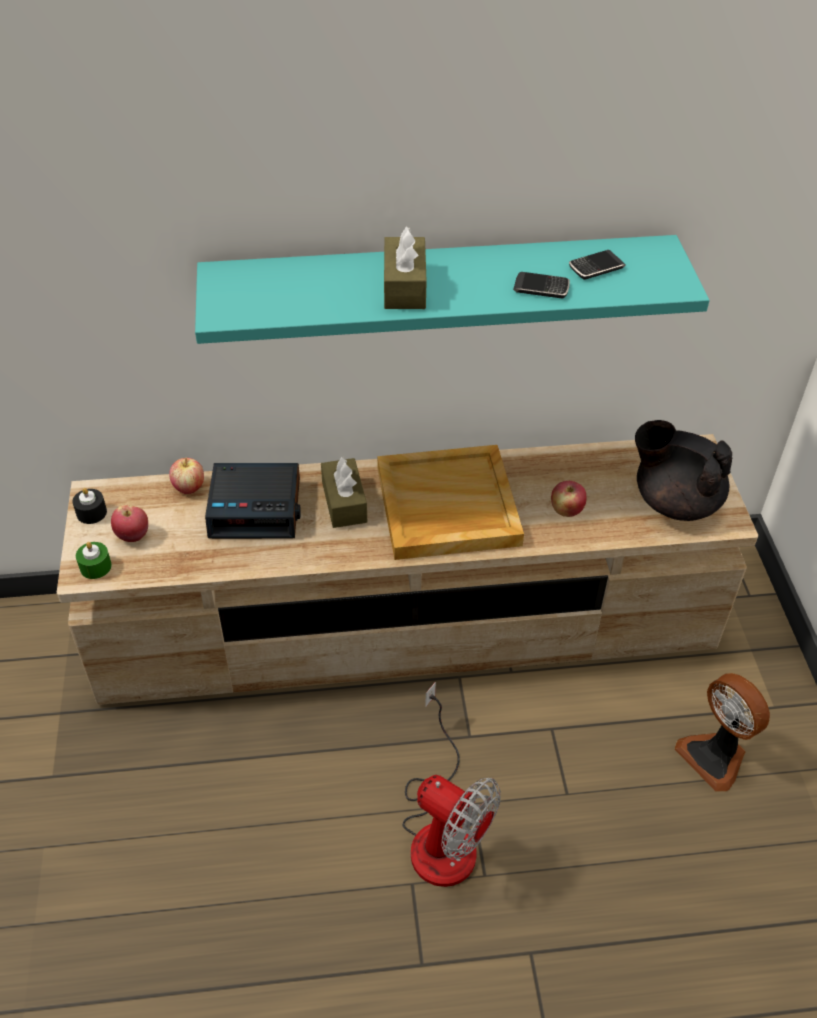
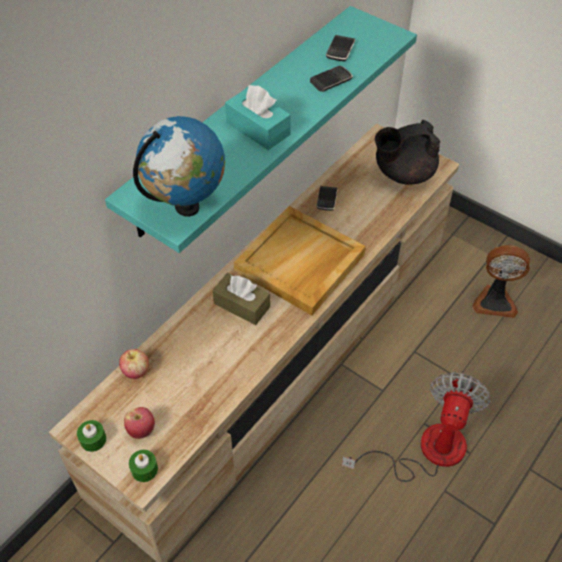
camera: 45 degrees left, 5 degrees up
(91, 513) = (93, 439): black candle -> green candle
(246, 308) = (187, 207): none -> globe
(256, 508) = (195, 350): alarm clock -> none
(404, 286) = (258, 128): brown tissue box -> turquoise tissue box
(442, 830) = (426, 450): fan -> fan turned 60 degrees counterclockwise
(554, 469) = (327, 199): none -> phone
(566, 511) = (361, 218): apple -> none

